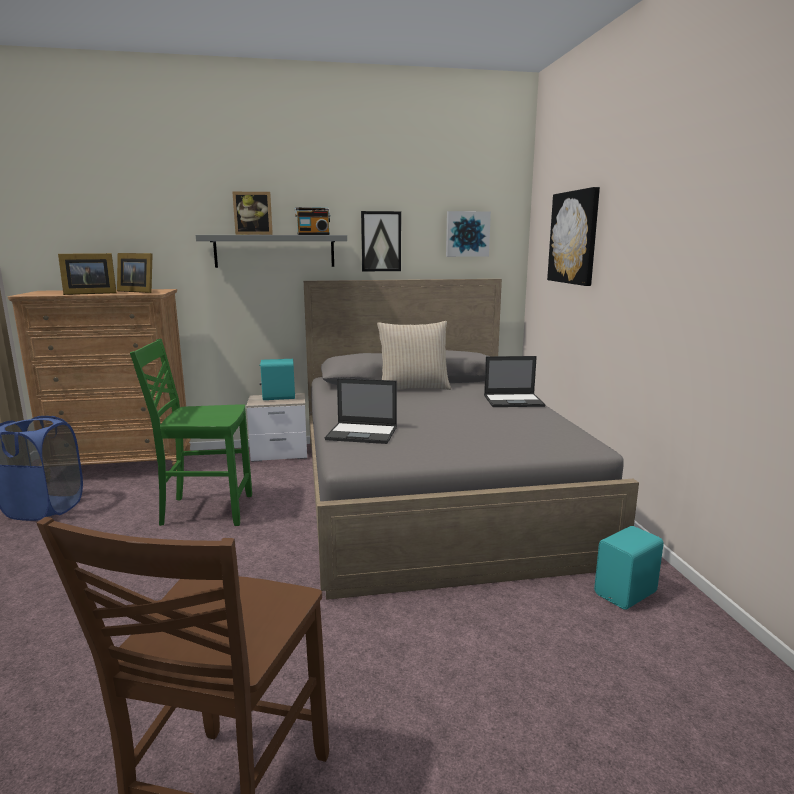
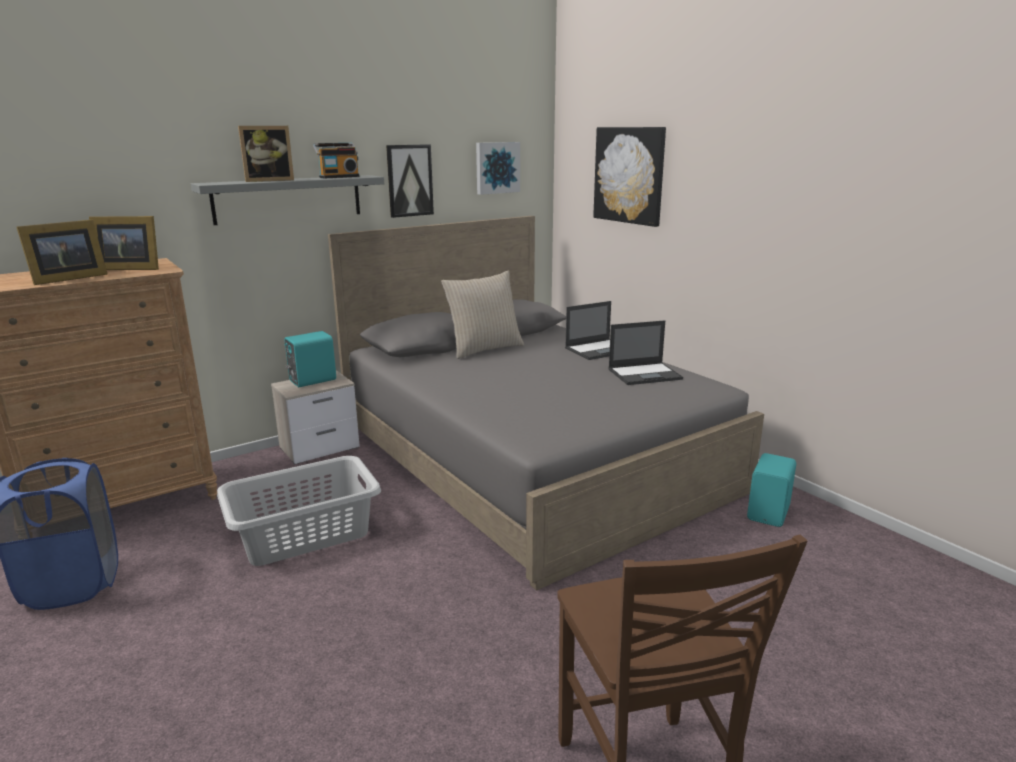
camera: 25 degrees left, 5 degrees up
(205, 510) = (303, 534): green chair -> grey laundry basket
(363, 433) = (507, 411): laptop -> laptop (645, 374)

